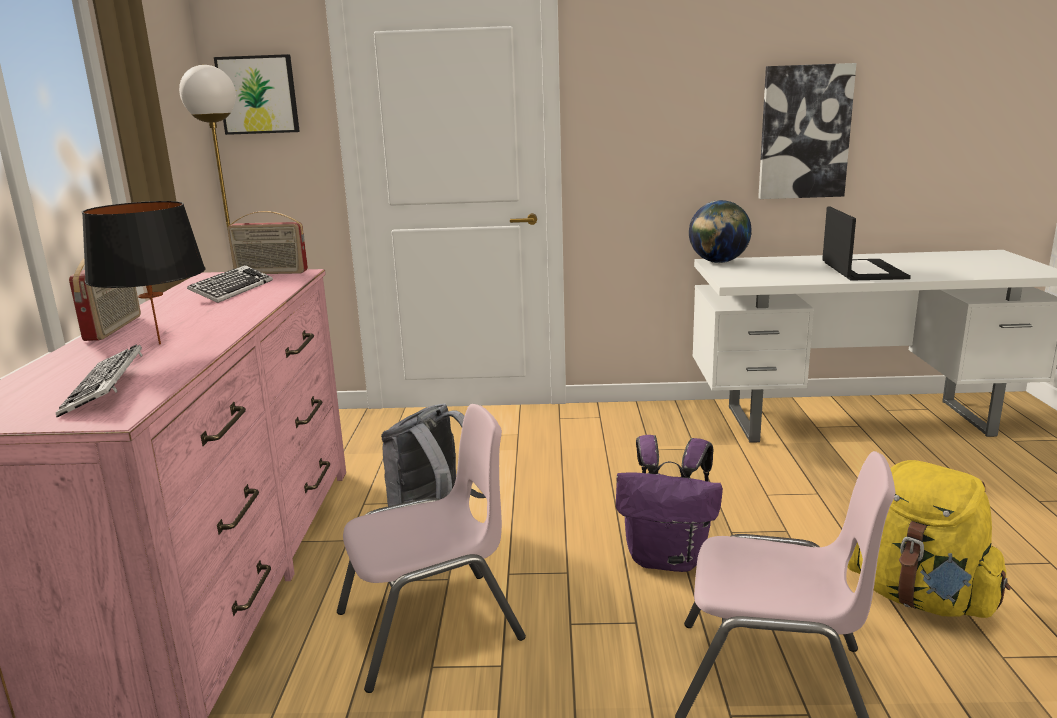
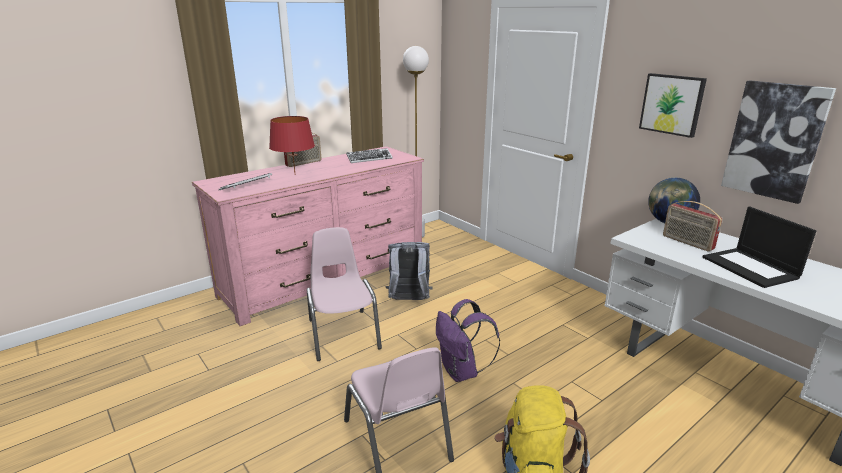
camera: 50 degrees right, 5 degrees up
(159, 344) = (294, 174): black table lamp -> red table lamp
(258, 95) = (459, 59): picture -> picture (672, 104)
(270, 273) = (402, 154): radio -> radio (687, 242)
(430, 627) = (343, 334): pink chair -> pink chair turned 135 degrees counterclockwise
(862, 270) = (751, 268): laptop -> laptop turned 105 degrees clockwise

